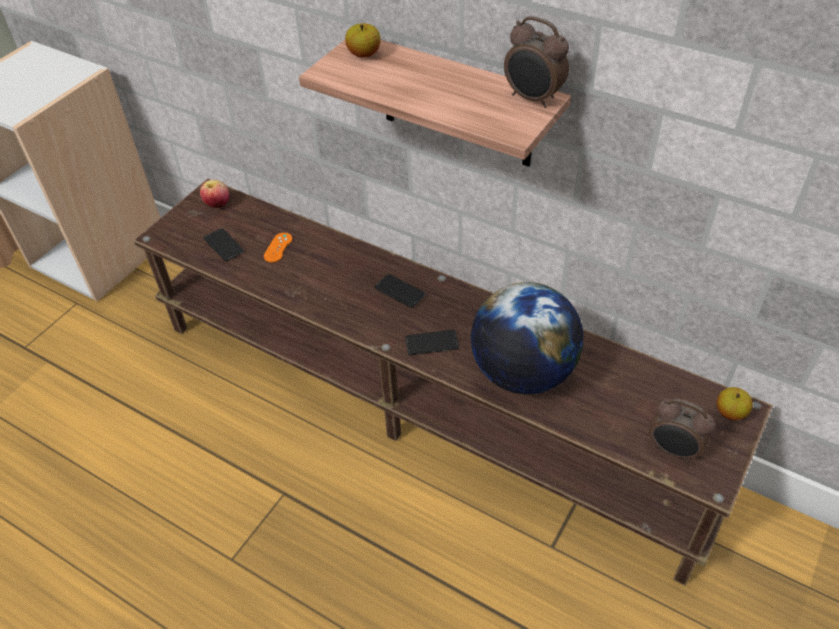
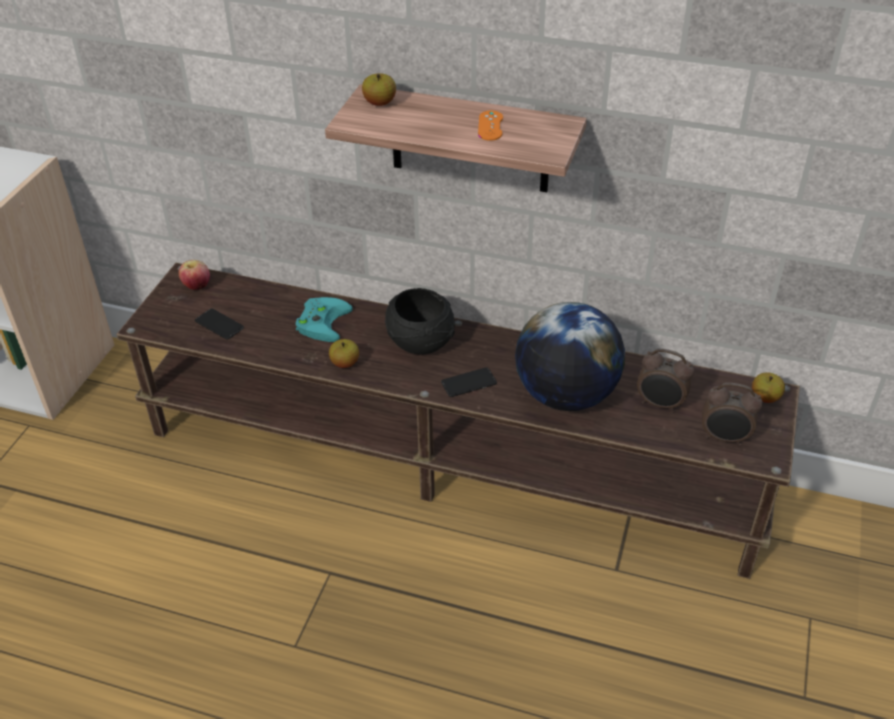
camera: 15 degrees left, 5 degrees down
(278, 247) = (278, 318): orange game controller -> orange game controller (490, 126)
(316, 256) = (321, 321): none -> turquoise game controller
(322, 302) = (345, 363): none -> apple
(399, 291) = (420, 341): phone -> black bowl
(533, 99) = (554, 124): alarm clock -> alarm clock (660, 404)

